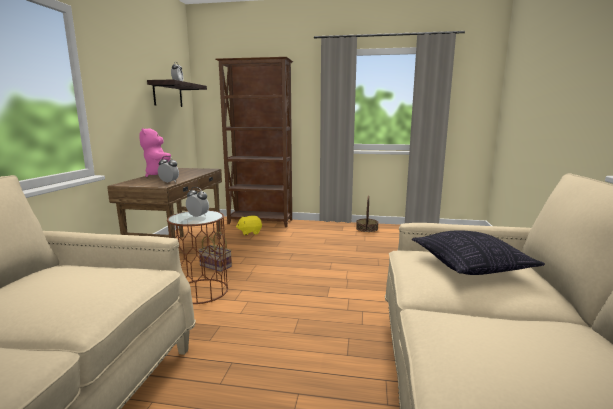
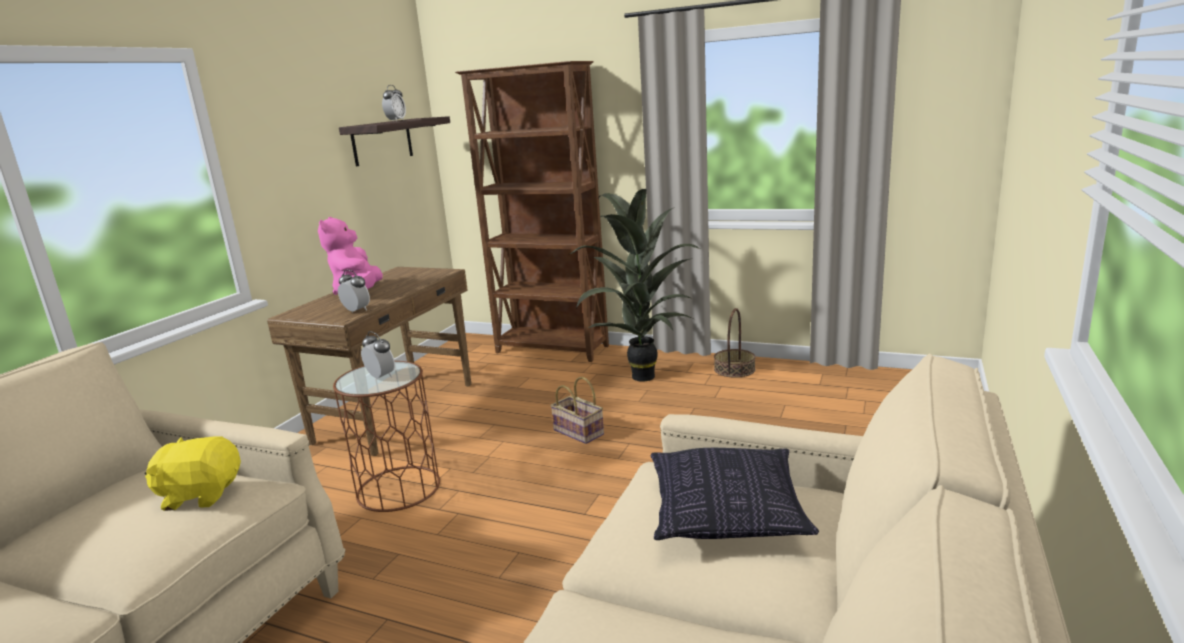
camera: 15 degrees right, 5 degrees up
(216, 266) = (441, 441): basket -> basket (580, 432)
(250, 232) = (524, 373): yellow plush toy -> yellow plush toy (201, 495)
(319, 234) = (641, 379): none -> potted plant

